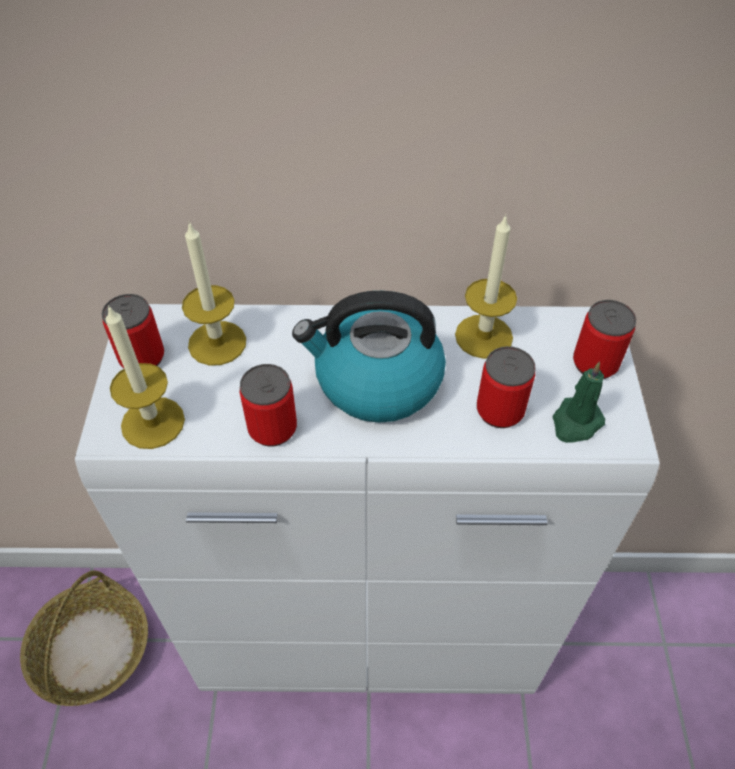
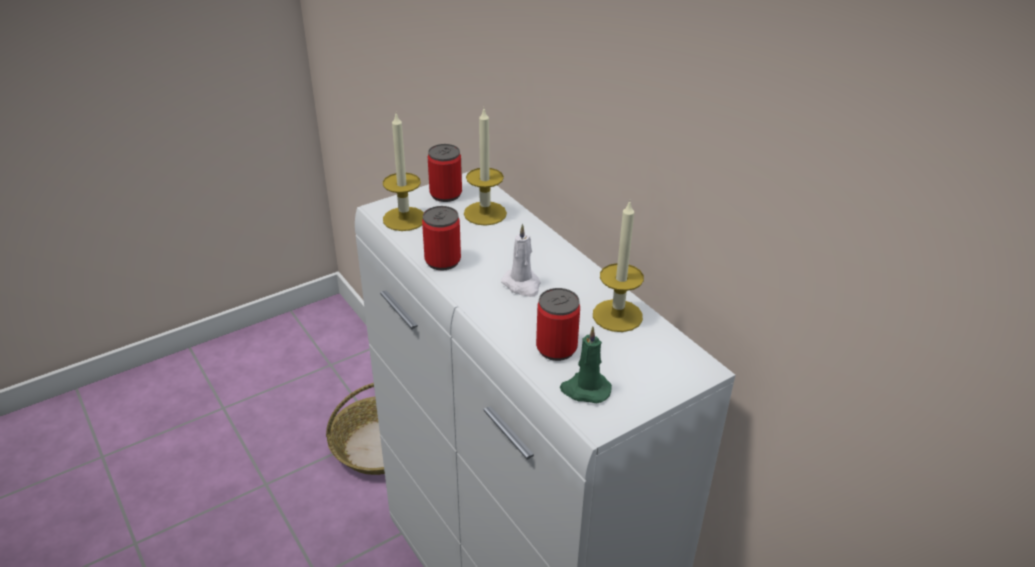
camera: 55 degrees right, 15 degrees down
(376, 381) = (522, 285): kettle -> white candle
(595, 363) = (656, 380): can -> none

